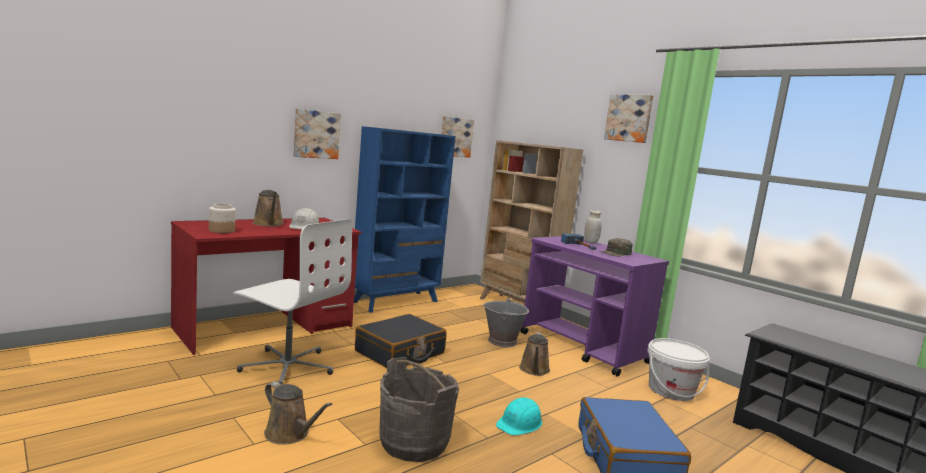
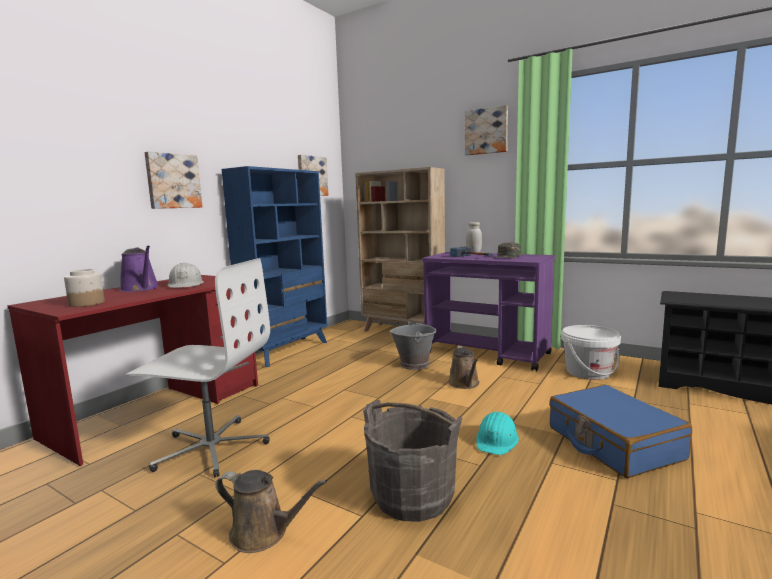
camera: 15 degrees left, 0 degrees up
(269, 224) = (141, 289): brown watering can -> purple watering can
(400, 353) = (326, 400): black suitcase -> none

